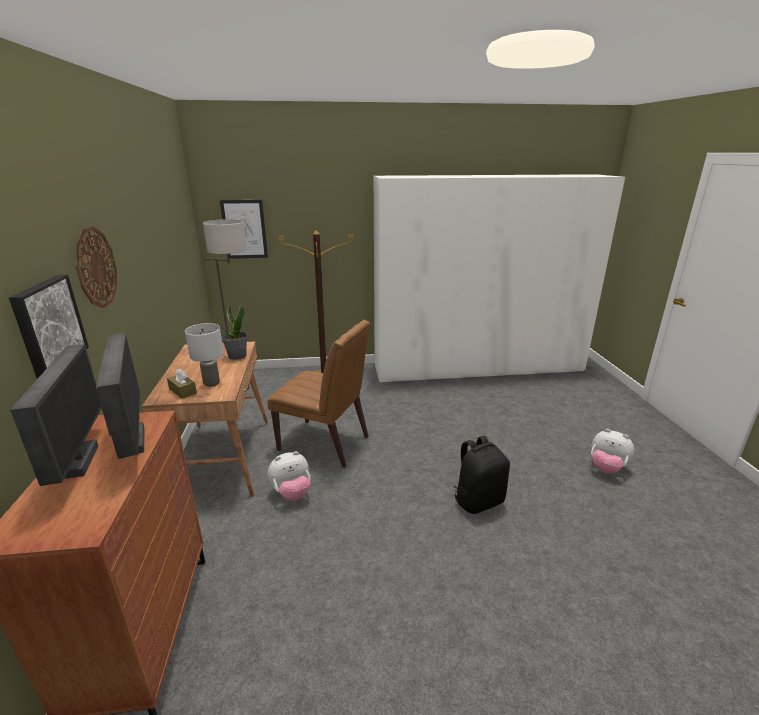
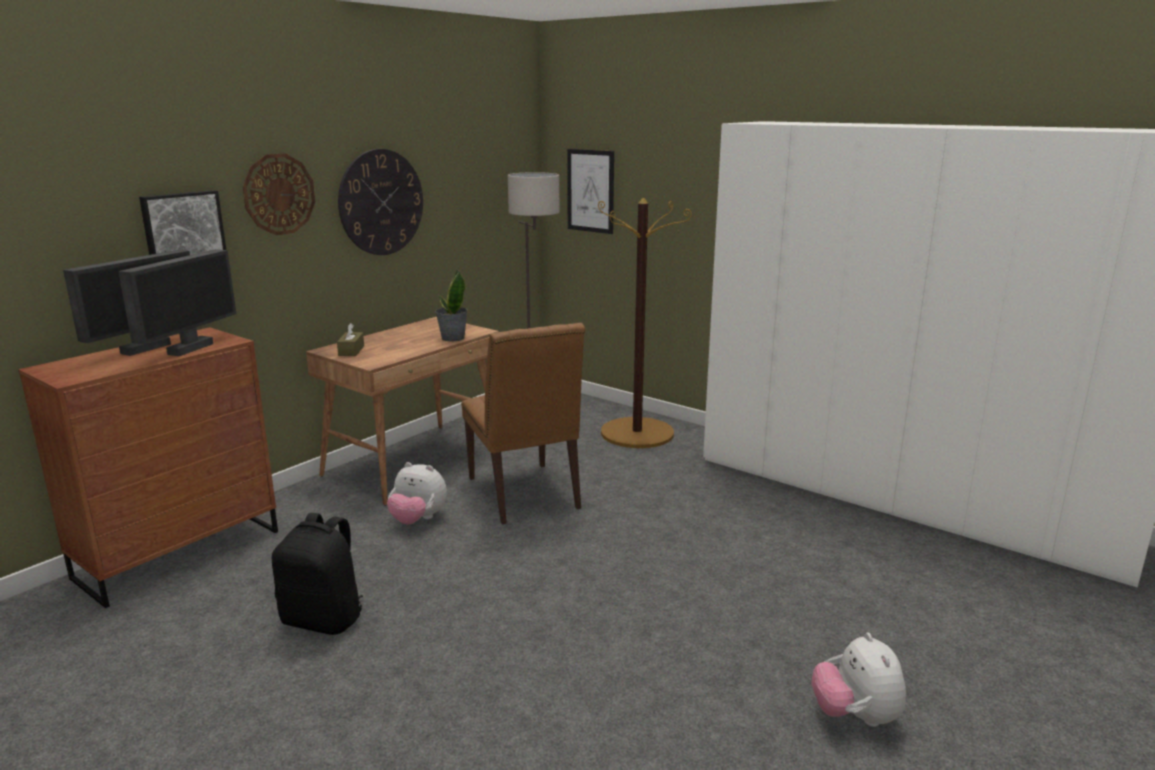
camera: 45 degrees right, 5 degrees down
(144, 260) = (381, 202): none -> wall clock
(210, 383) = (382, 352): white table lamp -> none
(478, 500) = (583, 633): black backpack -> black backpack (324, 619)

